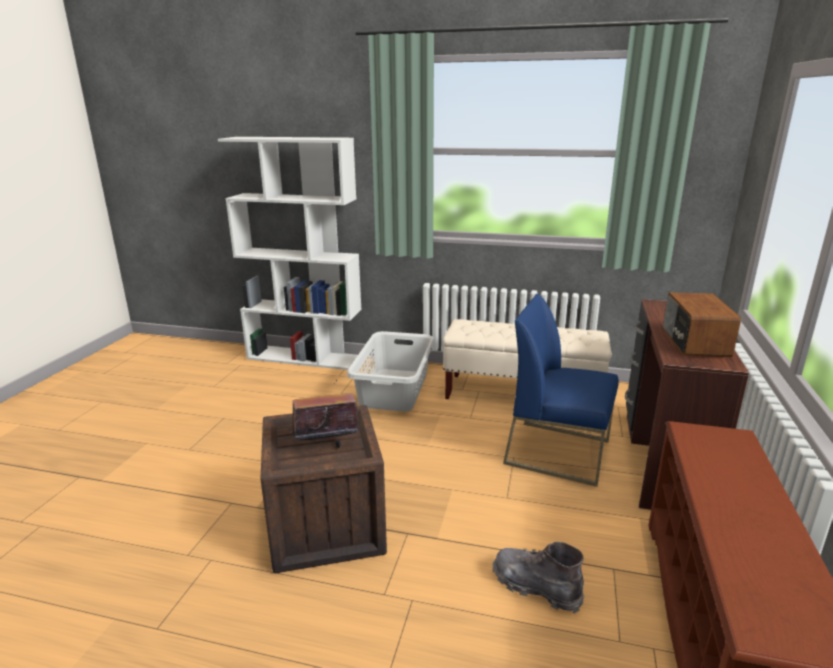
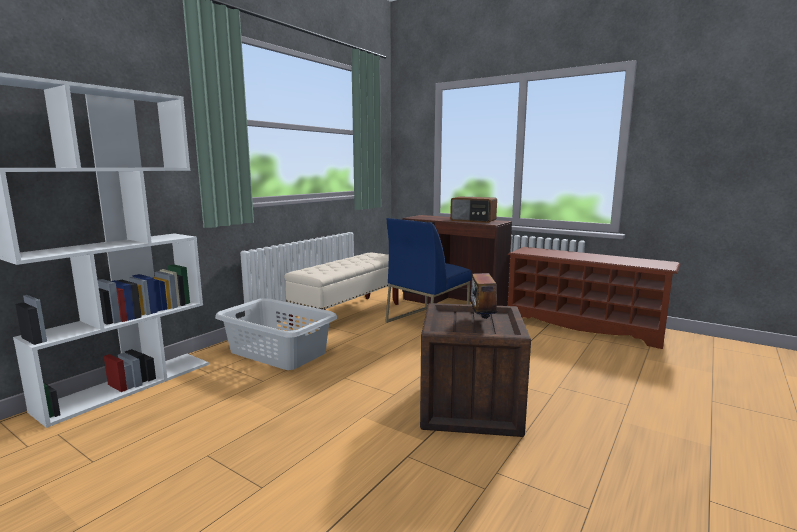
camera: 70 degrees left, 10 degrees down
(535, 587) = (550, 352): grey boot -> none

